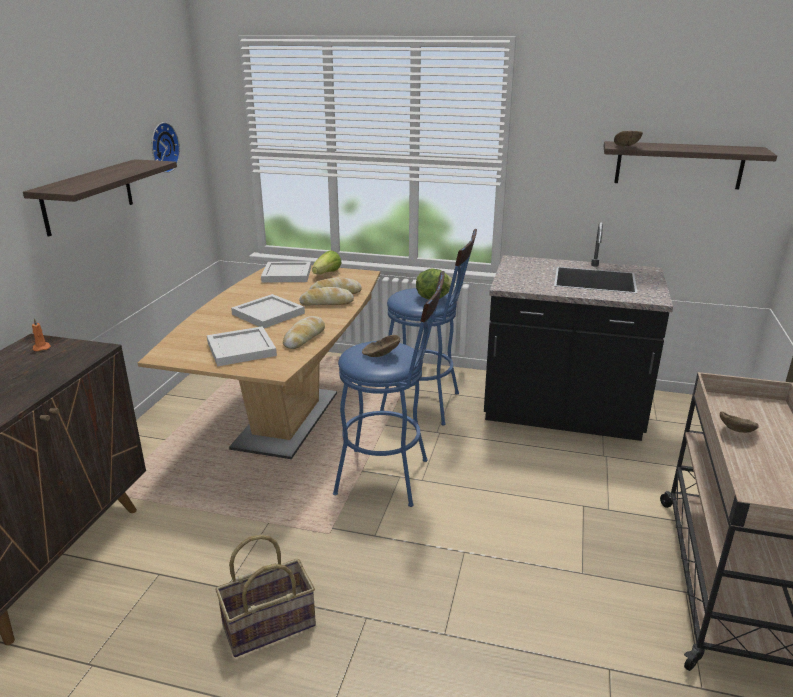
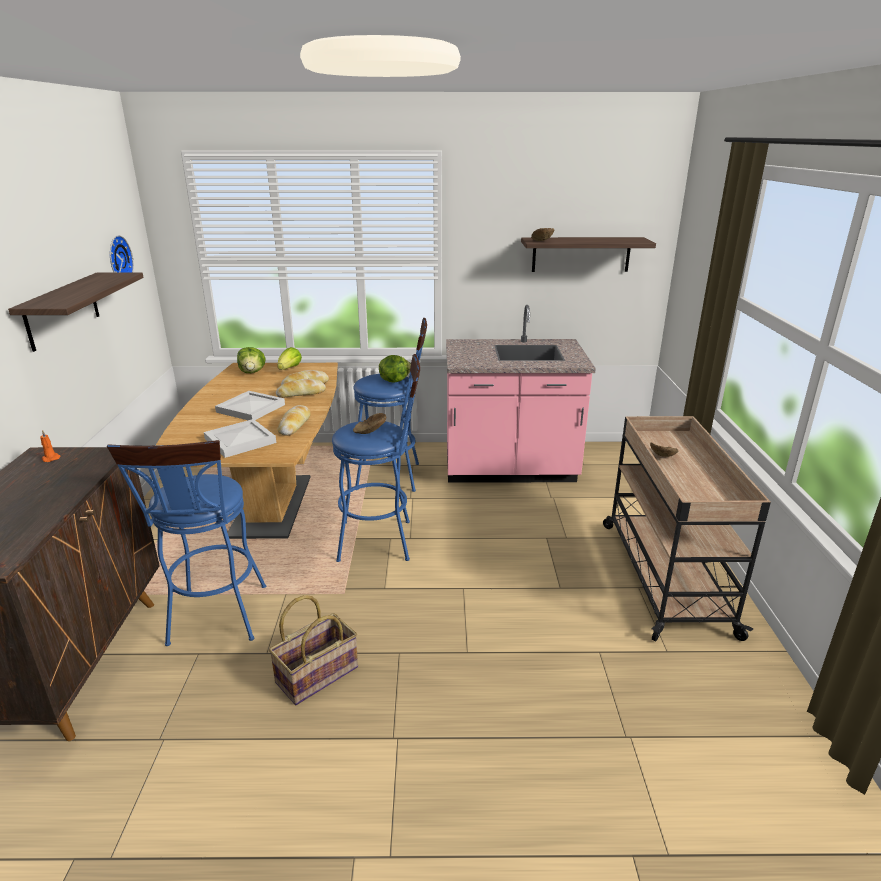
camera: 15 degrees left, 0 degrees up
(189, 540) = (217, 620): none -> blue stool
(287, 274) = (252, 372): white tray -> lettuce
(562, 414) = (509, 469): black counter -> pink counter

